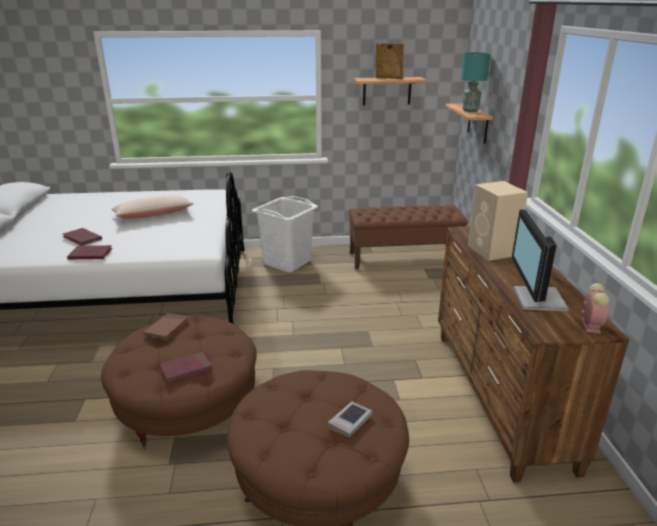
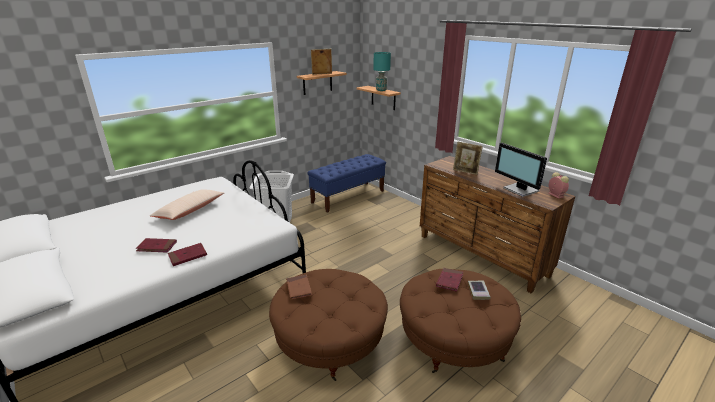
camera: 35 degrees left, 0 degrees up
(186, 369) = (351, 307): red book -> red book (449, 281)
(404, 258) = (348, 196): brown bench -> blue bench
(492, 251) = (465, 172): beige speaker -> picture frame

